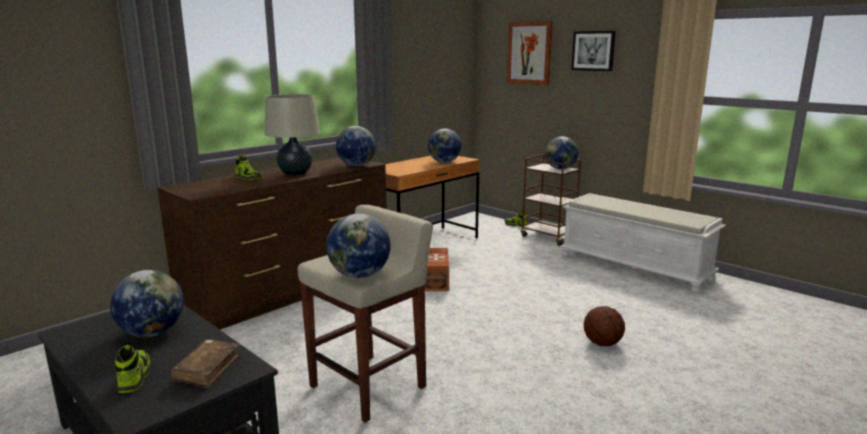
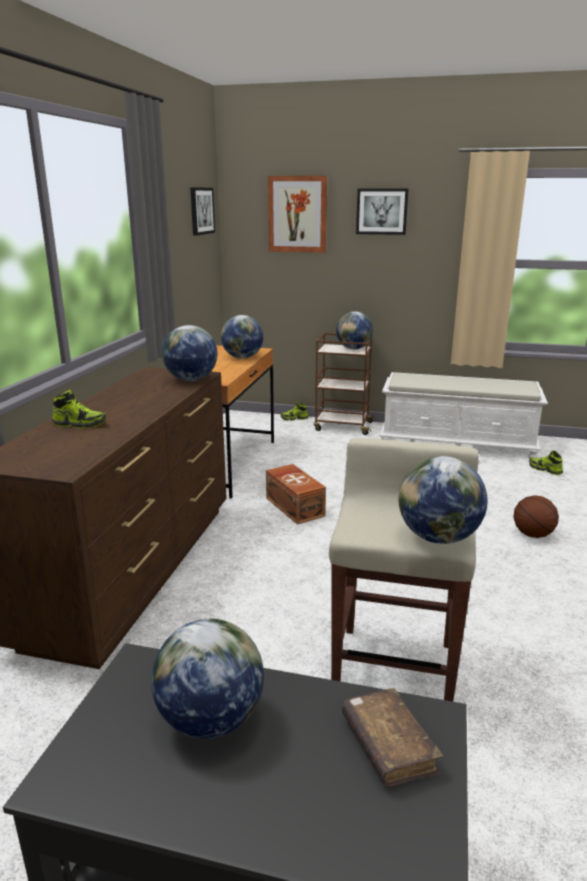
camera: 30 degrees left, 5 degrees up
(134, 377) = (312, 808): shoe -> shoe (545, 469)
(295, 173) = (135, 405): beige table lamp -> none
(450, 49) = (201, 211): none -> picture

